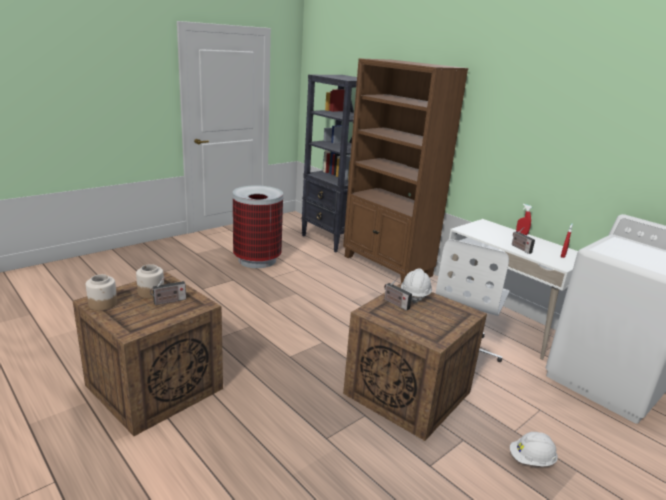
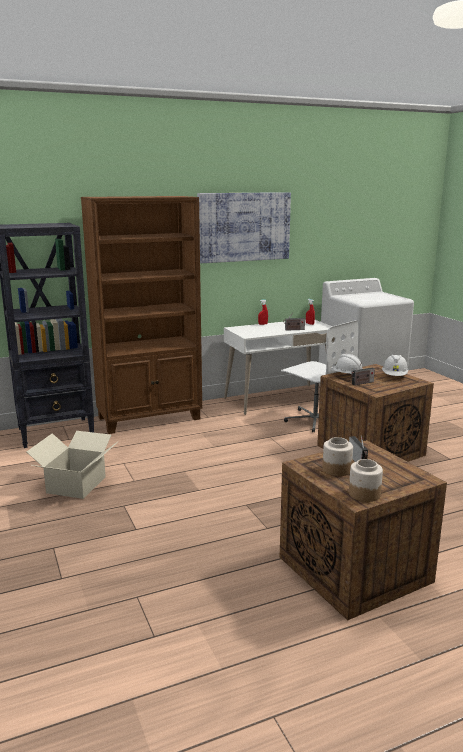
camera: 70 degrees left, 5 degrees down
(257, 260) = (75, 484): trash can -> cardboard box
(530, 114) = (243, 227): none -> picture
(531, 460) = (439, 429): white hard hat -> white hard hat (394, 376)

